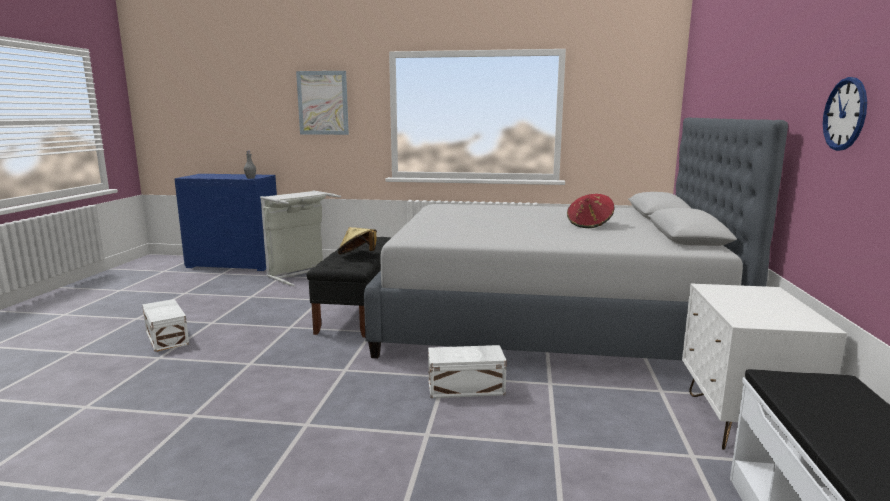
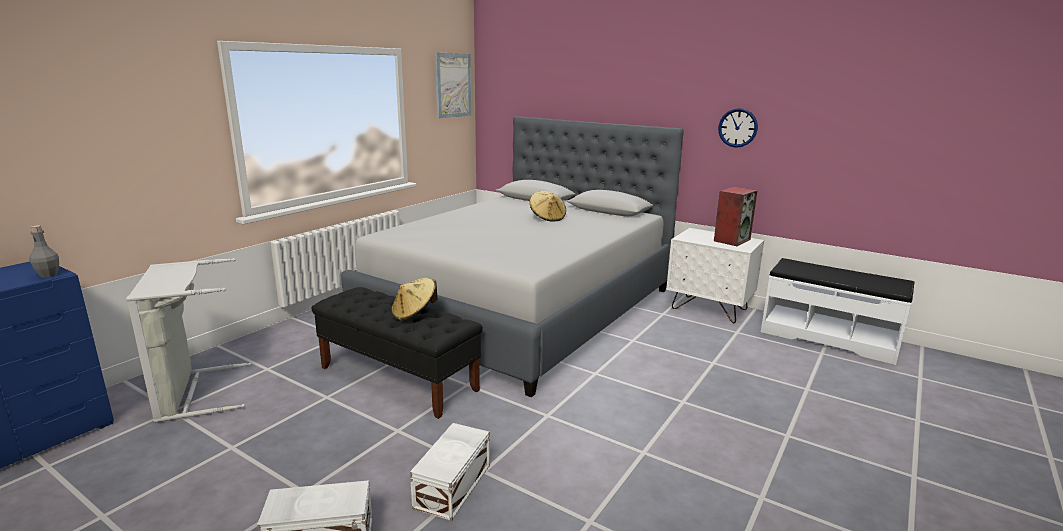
camera: 65 degrees left, 5 degrees up
(323, 103) = (119, 121): picture -> picture (453, 85)
(467, 388) = (621, 369): white storage box -> white storage box (454, 485)
(589, 225) = (547, 218): red hat -> beige hat
(777, 312) = (731, 240): none -> speaker

